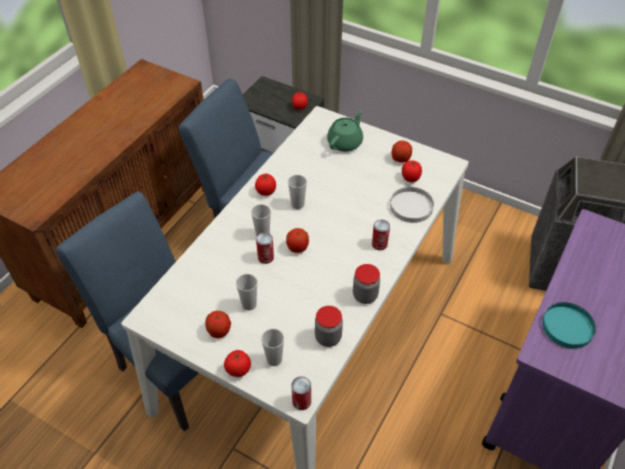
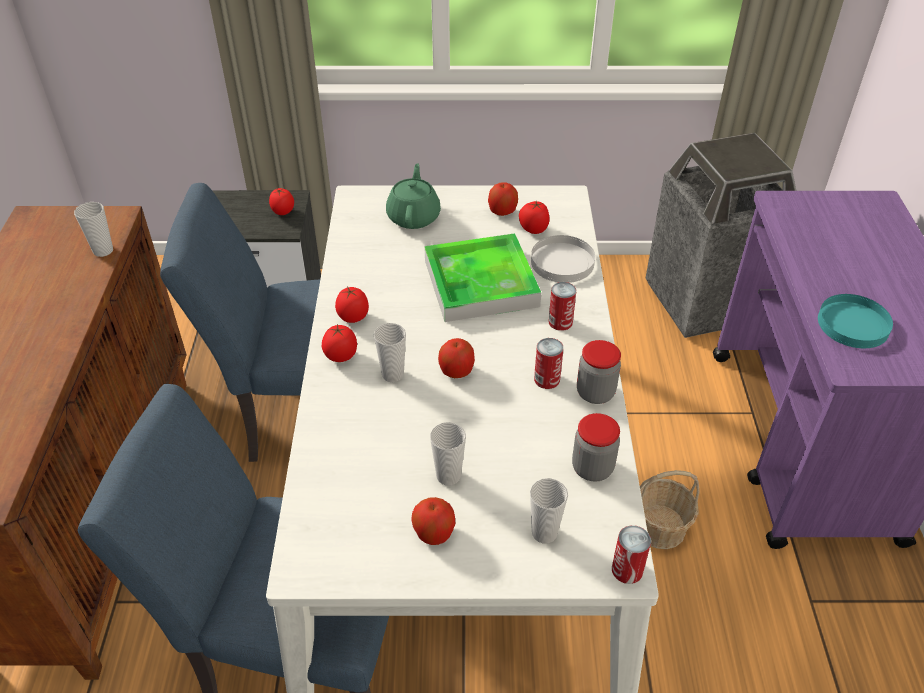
camera: 30 degrees left, 5 degrees down
(238, 370) = (506, 574): tomato -> tomato (340, 357)
(265, 257) = (421, 402): can -> can (547, 379)
(297, 204) = (411, 316): cup -> cup (103, 251)
(352, 200) = (480, 283): none -> tray
(421, 398) = (660, 528): none -> basket

